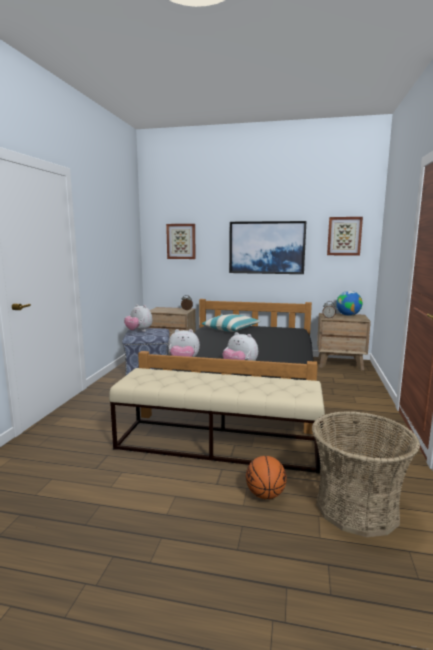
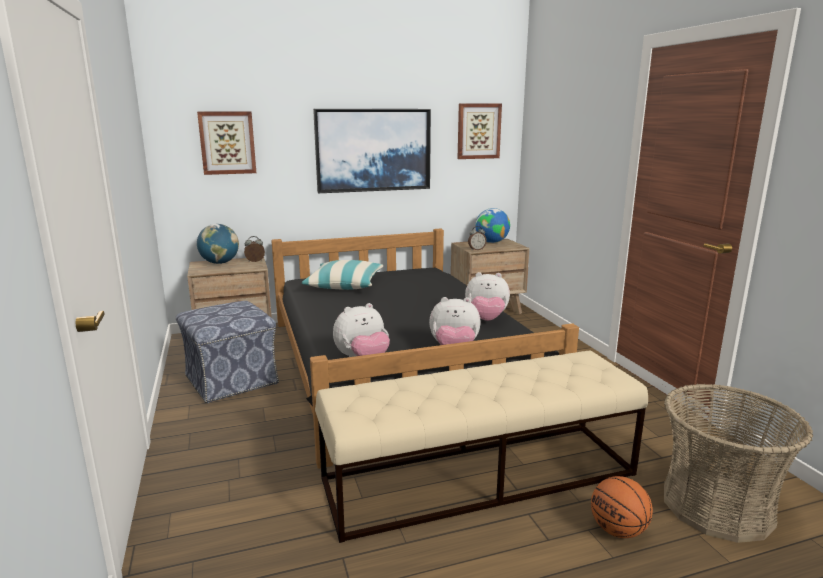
camera: 30 degrees left, 5 degrees up
(139, 331) = (210, 314): plush toy -> plush toy (486, 319)
(168, 308) = (219, 263): none -> globe

